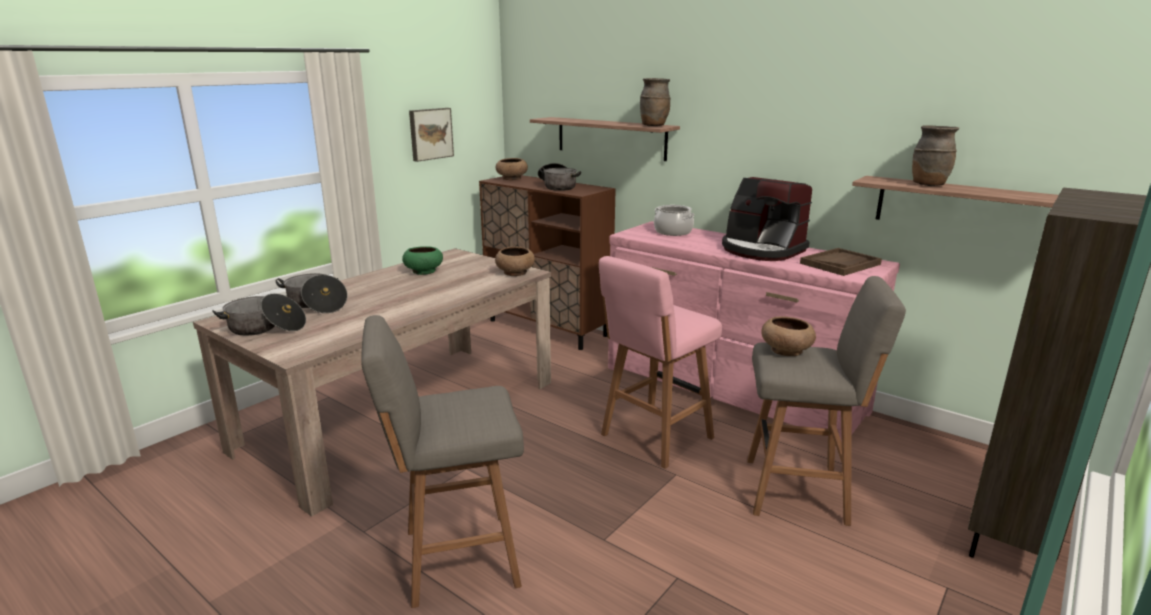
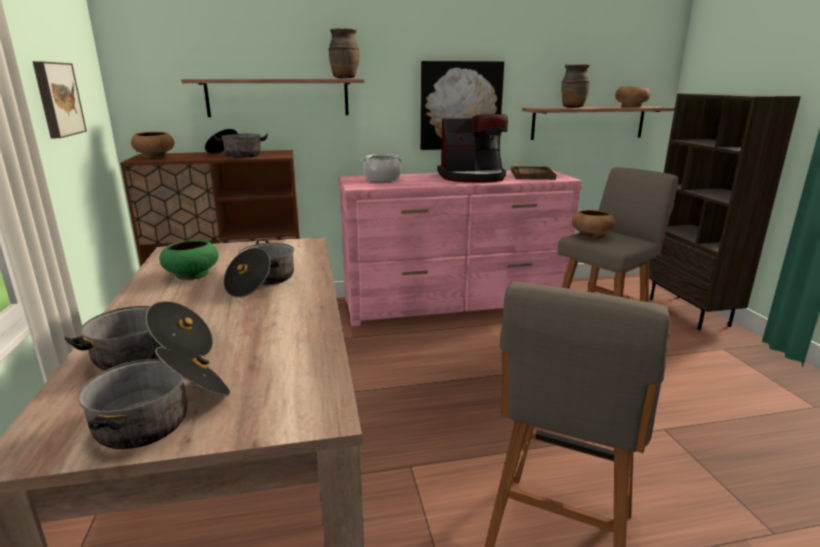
camera: 50 degrees left, 0 degrees up
(438, 288) = (261, 282): none -> cooking pot
(515, 273) = (297, 246): brown bowl -> brown bowl (631, 107)
(654, 438) = (479, 355): pink stool -> none
(784, 164) = (460, 106): none -> picture

